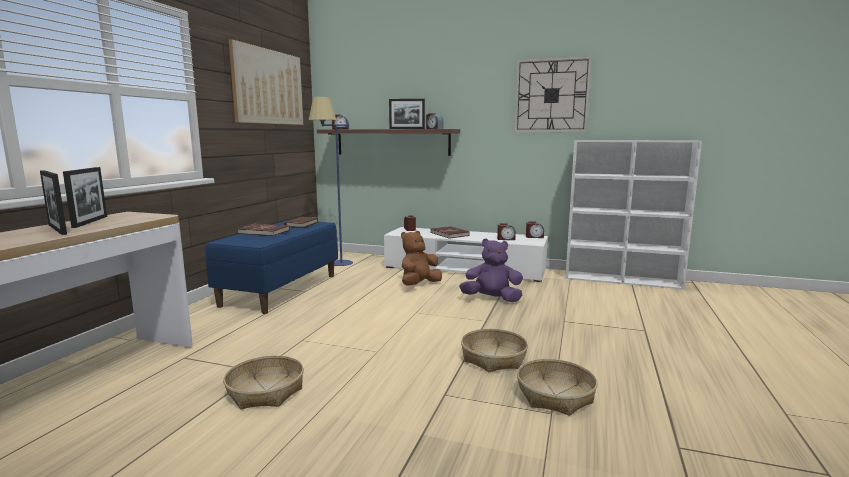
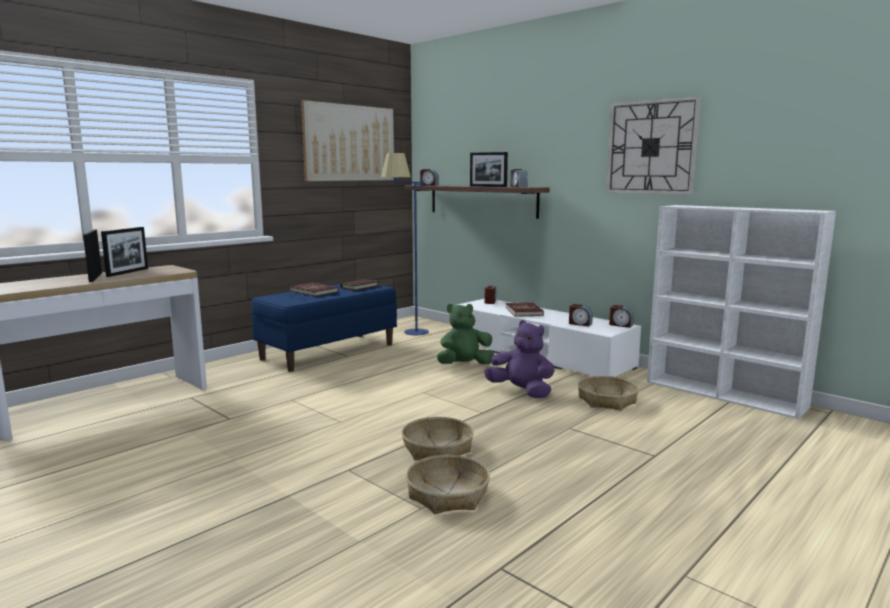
camera: 25 degrees right, 0 degrees up
(265, 391) = (216, 435): basket -> basket (606, 400)
(419, 285) = (464, 365): brown plush toy -> green plush toy

